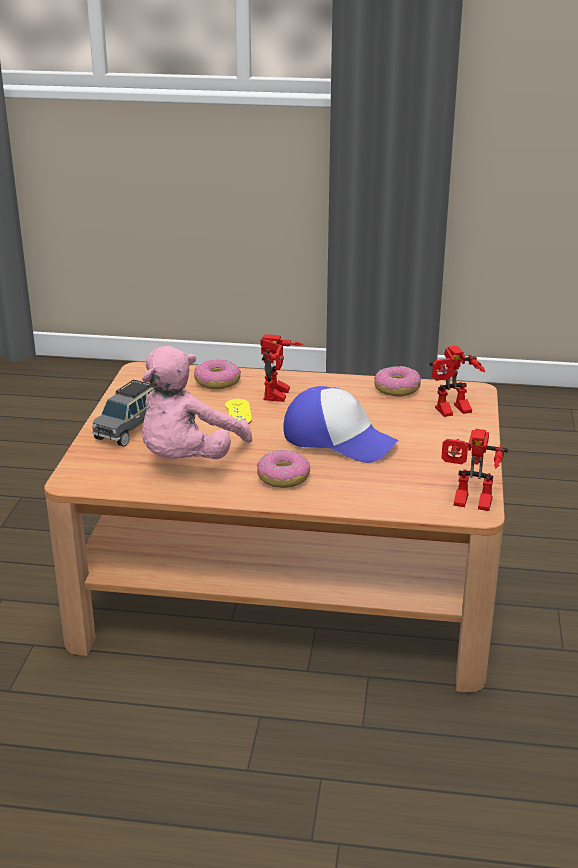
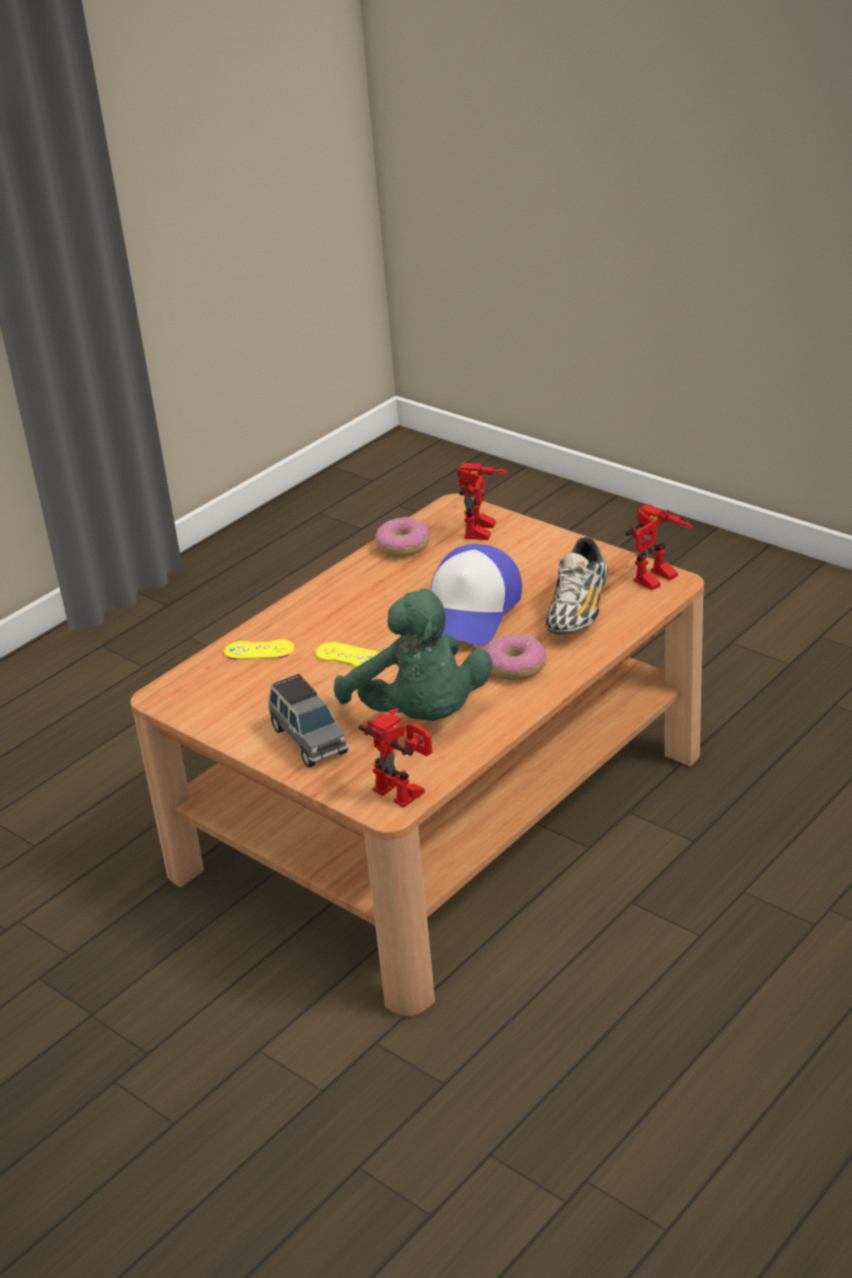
camera: 55 degrees left, 5 degrees up
(188, 460) = (420, 716): pink plush toy -> green plush toy
(217, 382) = (259, 650): donut -> yellow game controller
(280, 395) = (339, 619): toy robot -> toy robot (406, 789)
(338, 440) = (472, 612): cap -> cap turned 135 degrees clockwise
(386, 481) = (578, 611): none -> shoe

